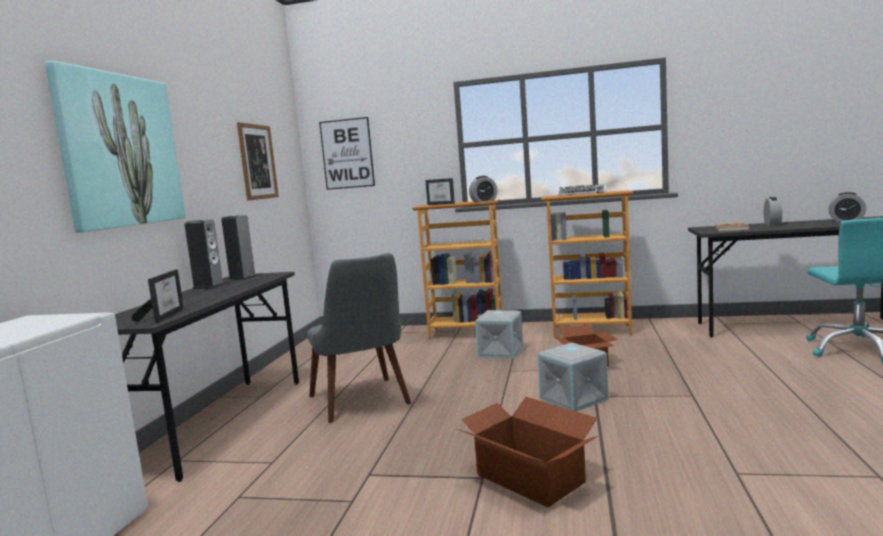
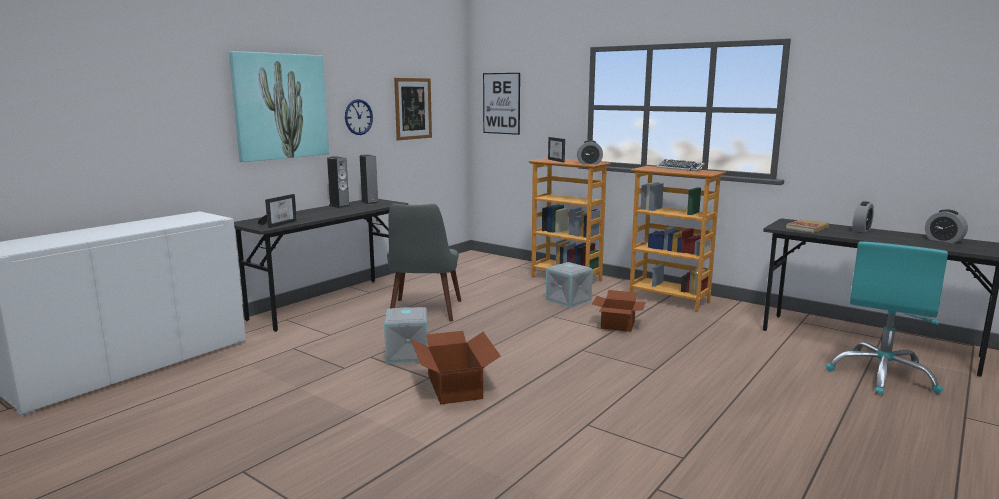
camera: 25 degrees right, 5 degrees up
(208, 170) = (358, 117): none -> wall clock
(574, 399) = (564, 348): grey storage box -> grey storage box (408, 354)

